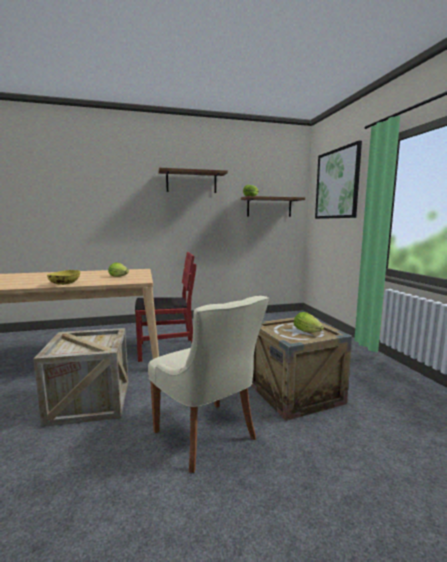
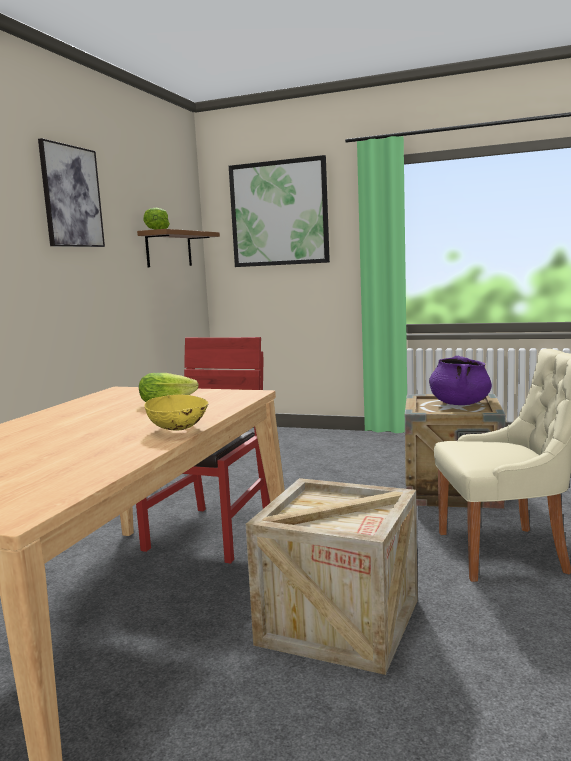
camera: 55 degrees left, 0 degrees up
(191, 182) = (71, 196): brown shelf -> picture
(308, 331) = (459, 403): lettuce -> purple cooking pot

